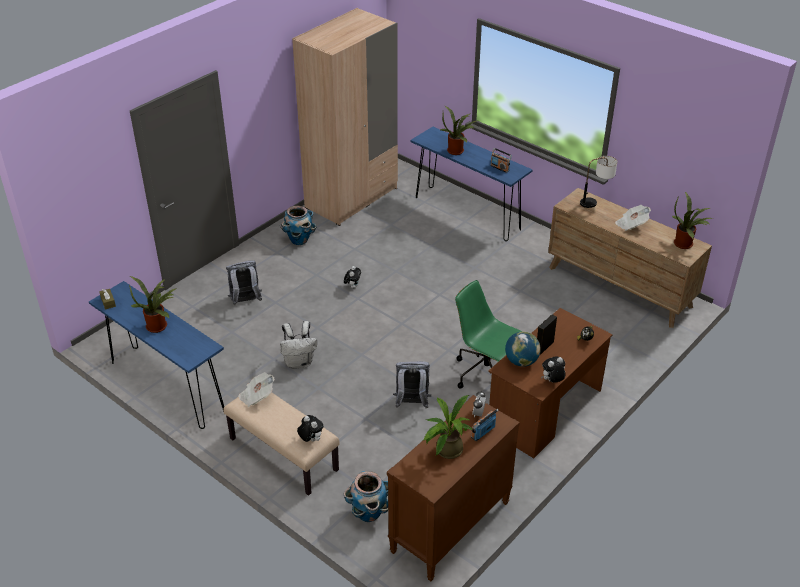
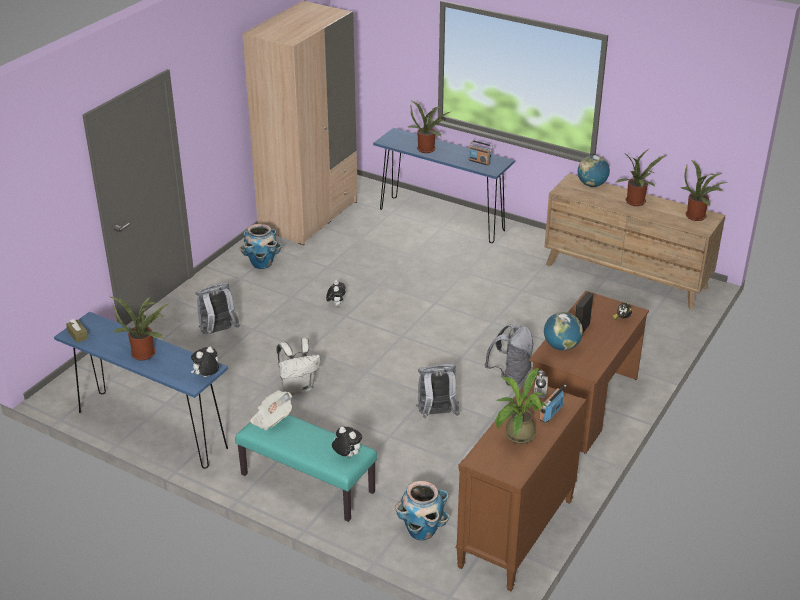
camera: 10 degrees left, 5 degrees down
(282, 454) = (306, 484): beige bench -> turquoise bench
(487, 374) = (510, 376): green office chair -> grey backpack
(552, 381) = (600, 362): plush toy -> plush toy (207, 376)
(595, 202) = (592, 185): table lamp -> globe
(631, 224) = (636, 203): newspaper -> potted plant

